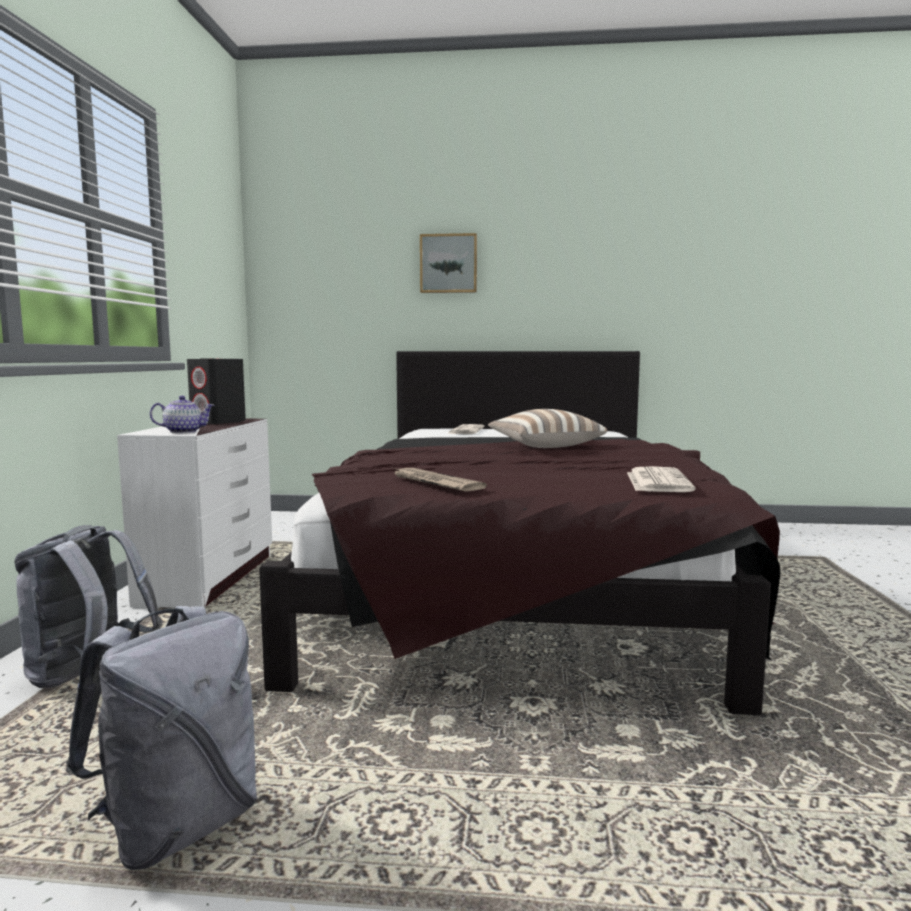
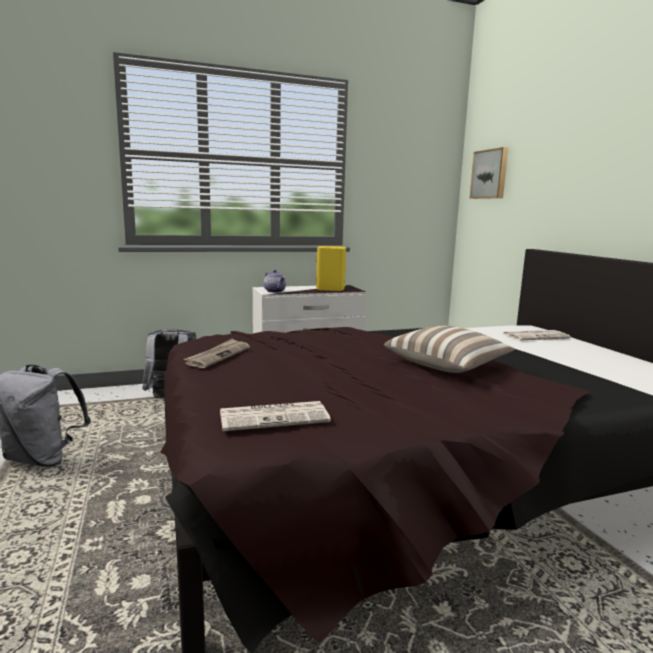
camera: 65 degrees right, 5 degrees up
(218, 422) = (330, 288): black speaker -> yellow speaker
(448, 264) = (590, 160): picture -> picture (490, 174)

